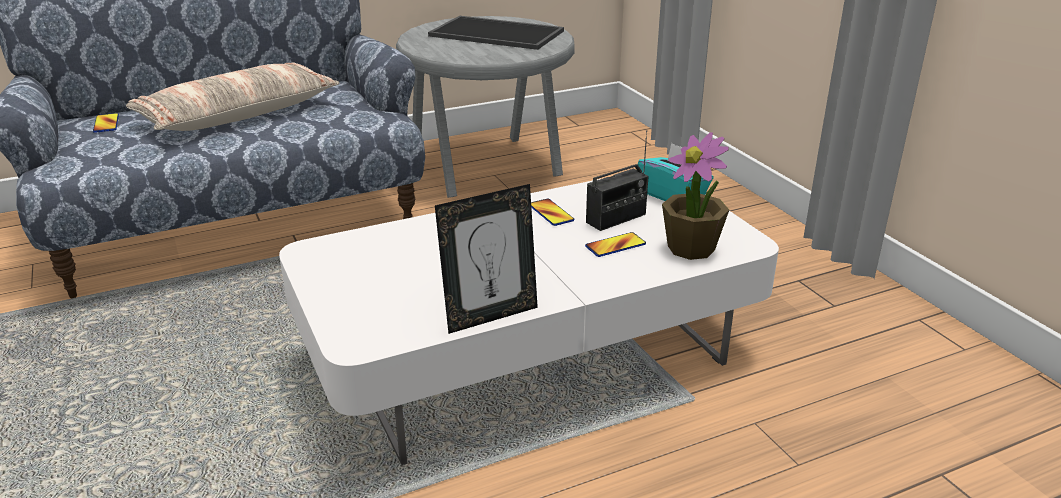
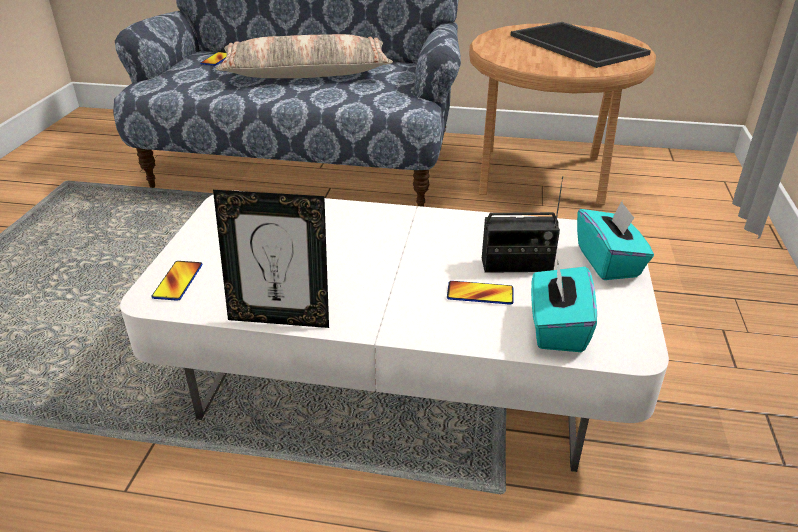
camera: 35 degrees right, 5 degrees up
(488, 167) = (544, 177): grey side table -> brown side table
(550, 213) = (460, 237): phone -> phone (178, 281)
(691, 248) = (557, 328): potted plant -> turquoise tissue box

